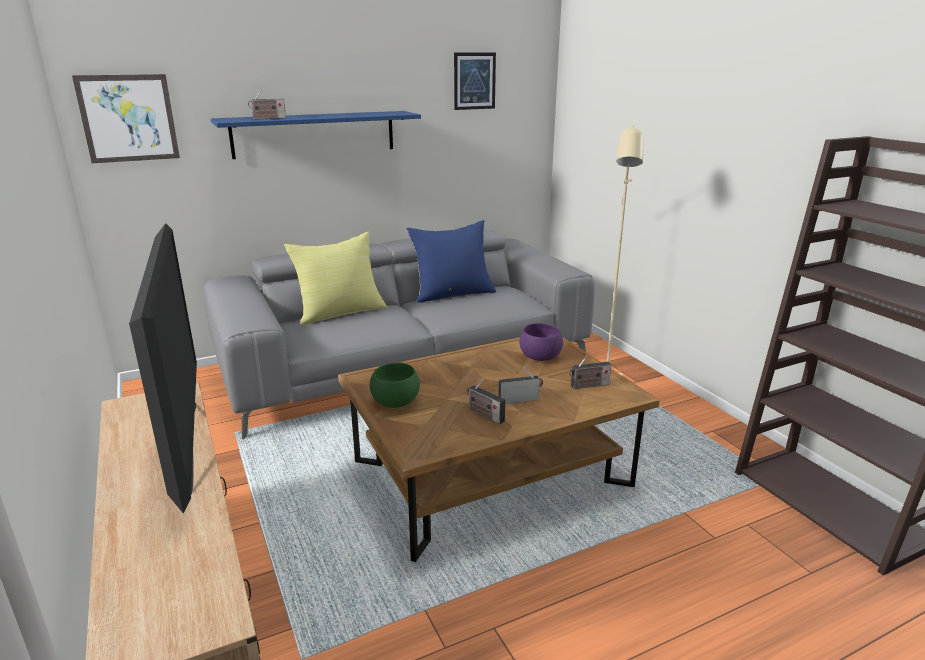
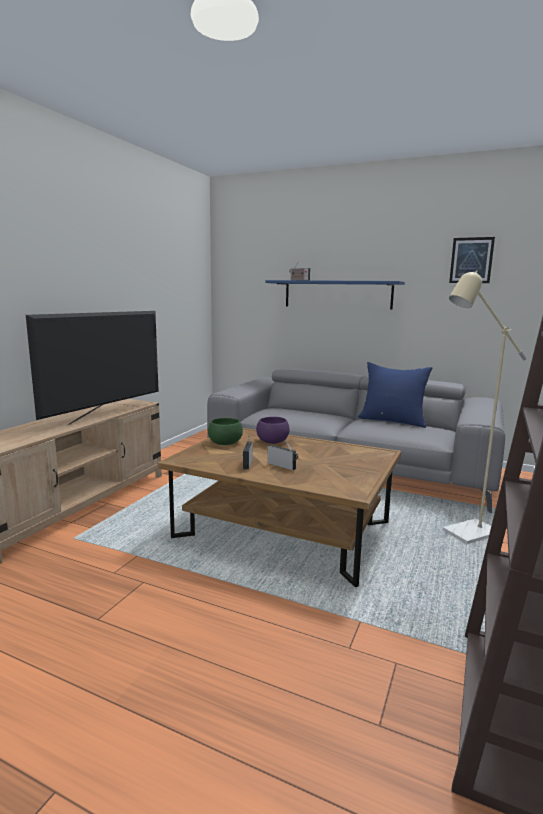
camera: 50 degrees right, 10 degrees down
(128, 118) = (239, 279): picture -> none
(340, 312) = (305, 410): yellow pillow -> none
(540, 357) = (353, 457): purple bowl -> purple bowl (273, 441)
(588, 386) = (341, 478): radio -> none

